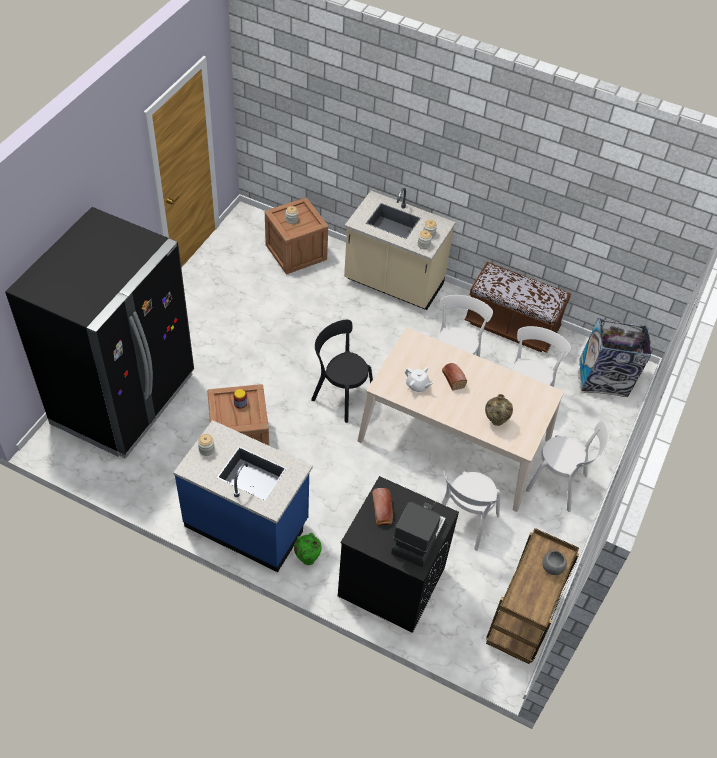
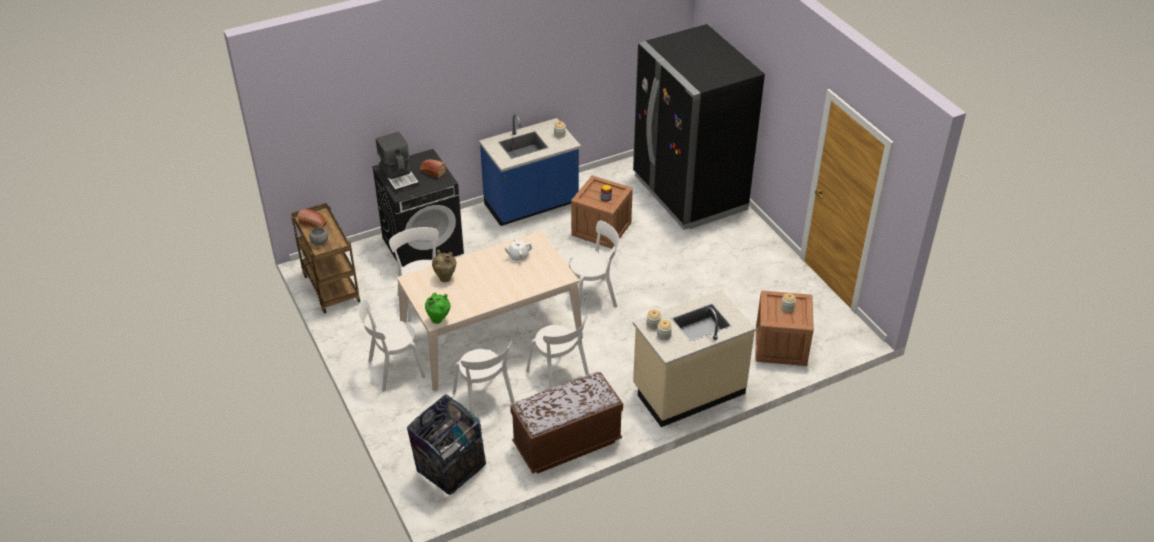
camera: 130 degrees right, 10 degrees down
(307, 558) = (479, 219): green vase -> green vase (439, 320)
(340, 395) = (593, 296): black chair -> white chair
(452, 378) = (505, 277): bread -> bread (314, 223)

